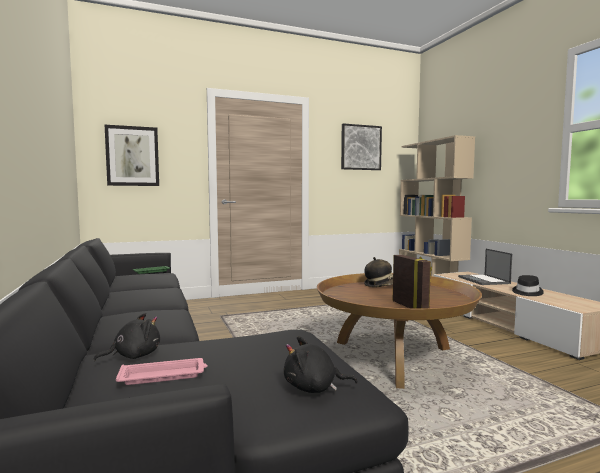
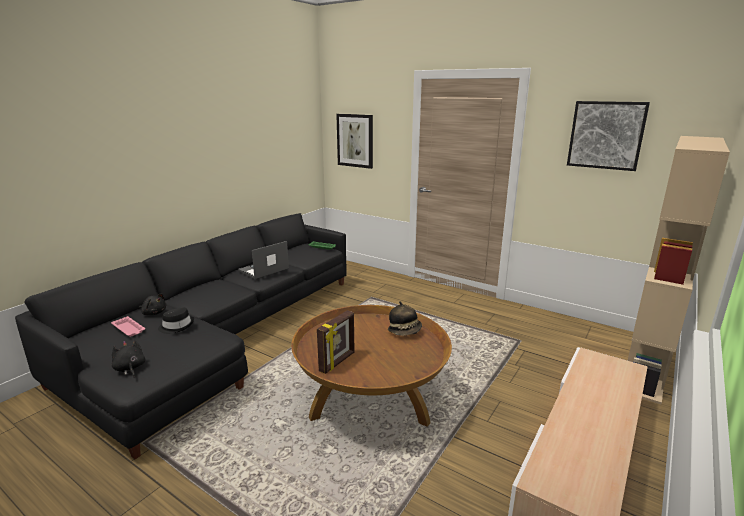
camera: 55 degrees right, 15 degrees up
(484, 280) = (603, 387): laptop -> laptop (263, 269)
(527, 292) = (578, 430): black hat -> black hat (177, 326)

